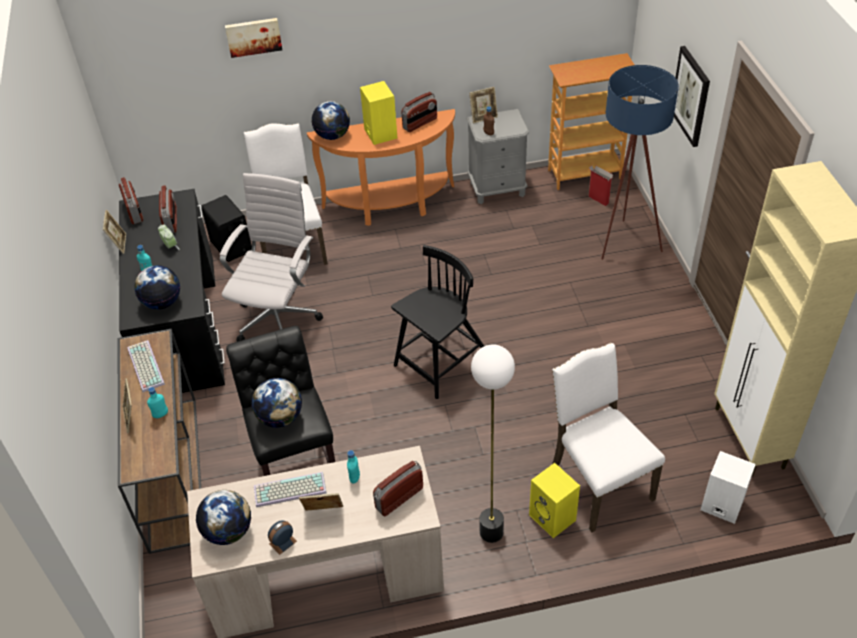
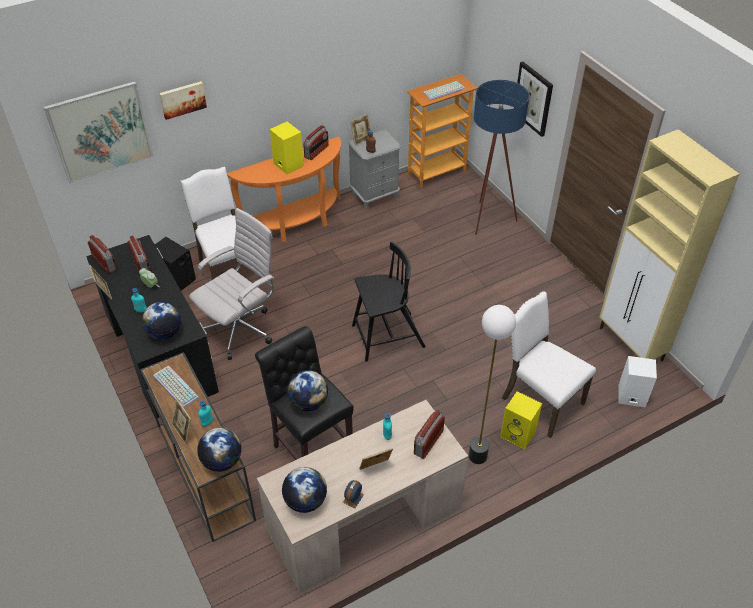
camera: 20 degrees left, 0 degrees up
(153, 61) = (100, 132): none -> picture
(279, 318) = (241, 329): white office chair -> white office chair turned 45 degrees clockwise
(289, 491) = (340, 458): keyboard -> keyboard (443, 91)
(333, 136) = (250, 172): globe -> globe (222, 461)
(441, 362) = (386, 337): black chair -> black chair turned 45 degrees clockwise
(598, 199) = (454, 190): cardboard box -> none

